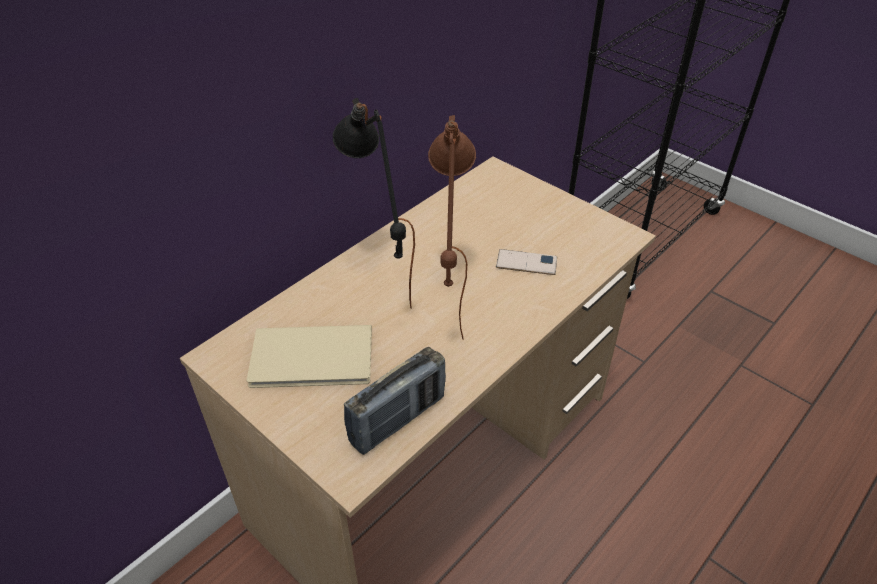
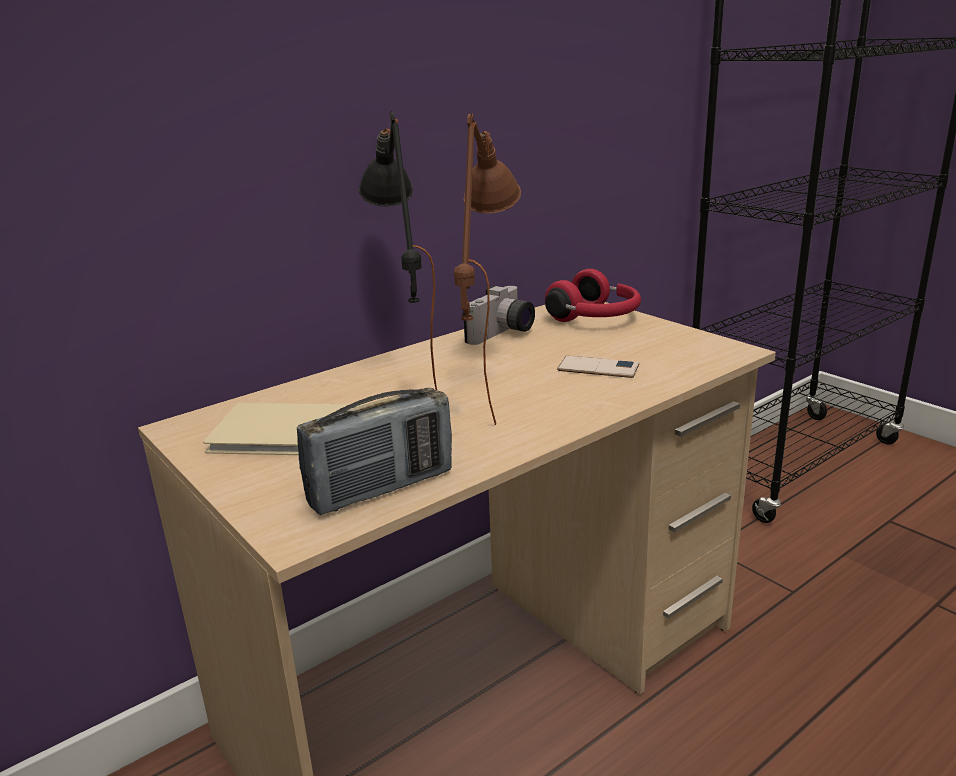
camera: 10 degrees right, 20 degrees down
(442, 218) = (503, 334): none -> camera
(513, 192) = (596, 318): none -> red headphones

